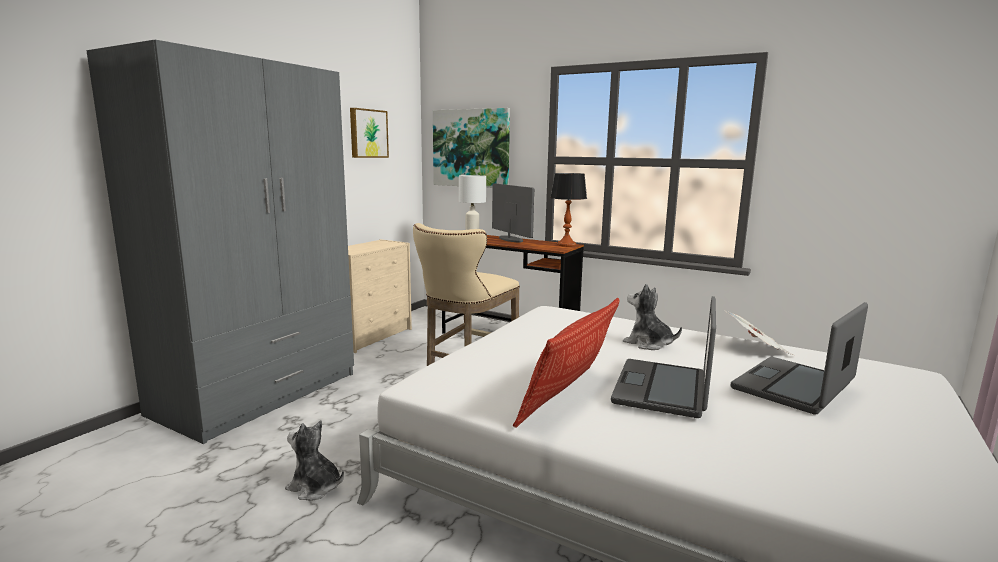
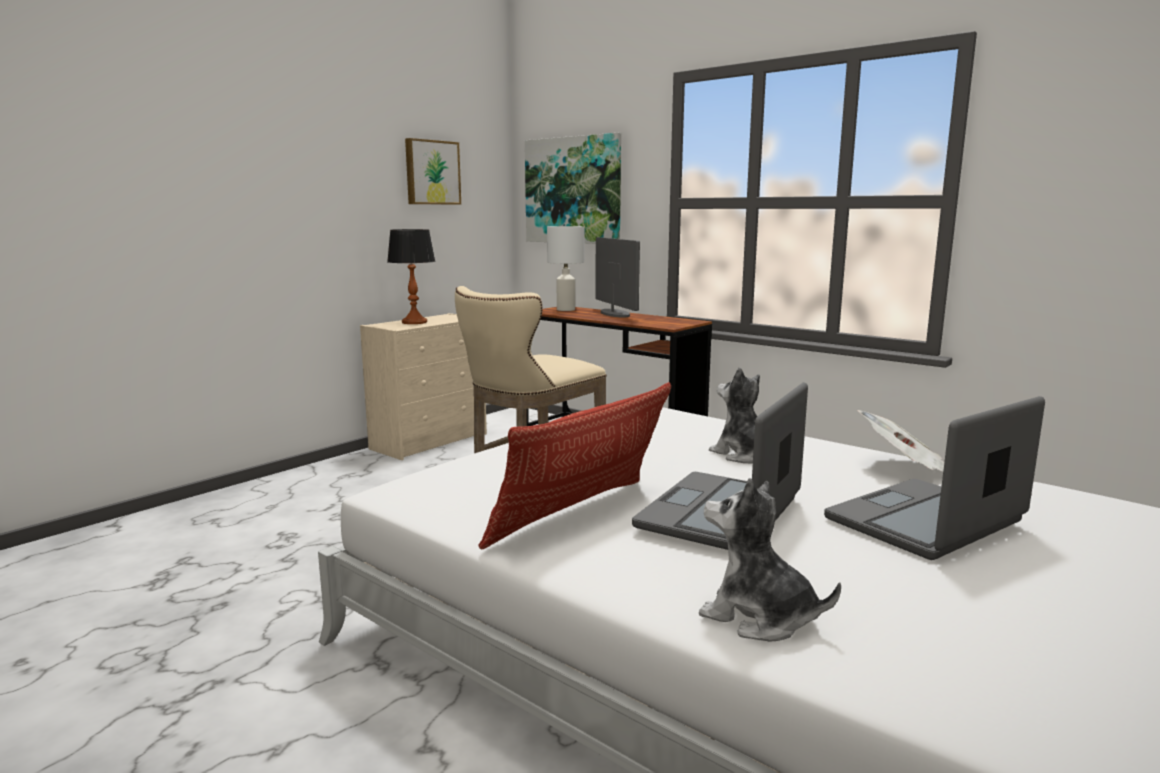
camera: 10 degrees right, 0 degrees up
(259, 393) = (262, 503): grey wardrobe -> none
(315, 487) = (276, 619): plush toy -> plush toy (758, 617)
(566, 245) = (686, 321): table lamp -> table lamp (414, 322)

